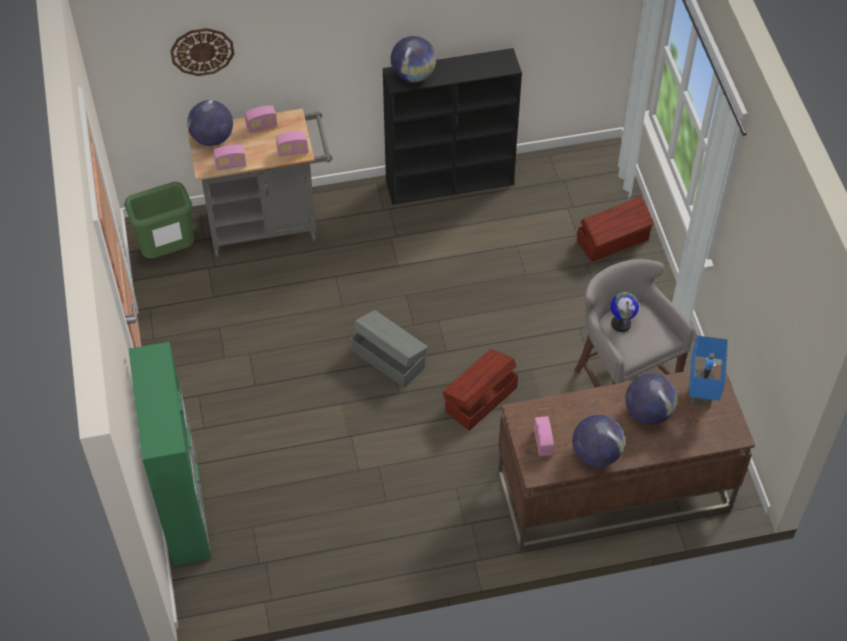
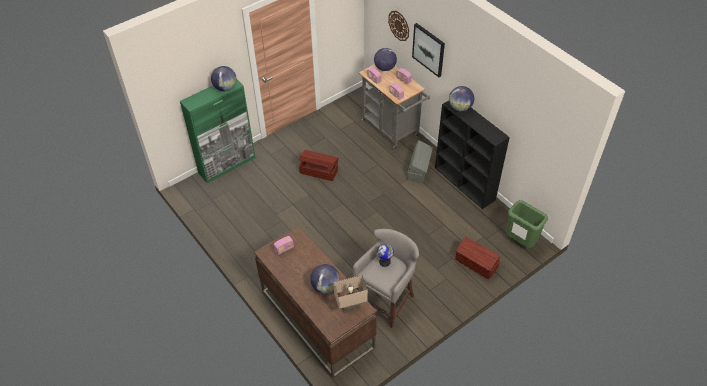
camera: 65 degrees right, 5 degrees down
(168, 252) = (354, 105): green trash can -> green trash can (520, 242)
(290, 41) = (429, 49): none -> picture
(388, 358) = (344, 201): grey storage box -> grey storage box (419, 168)
(479, 399) = (340, 244): brown storage box -> brown storage box (318, 171)
(596, 454) = (288, 273): globe -> globe (225, 88)
(702, 394) = (350, 307): blue table lamp -> beige table lamp

